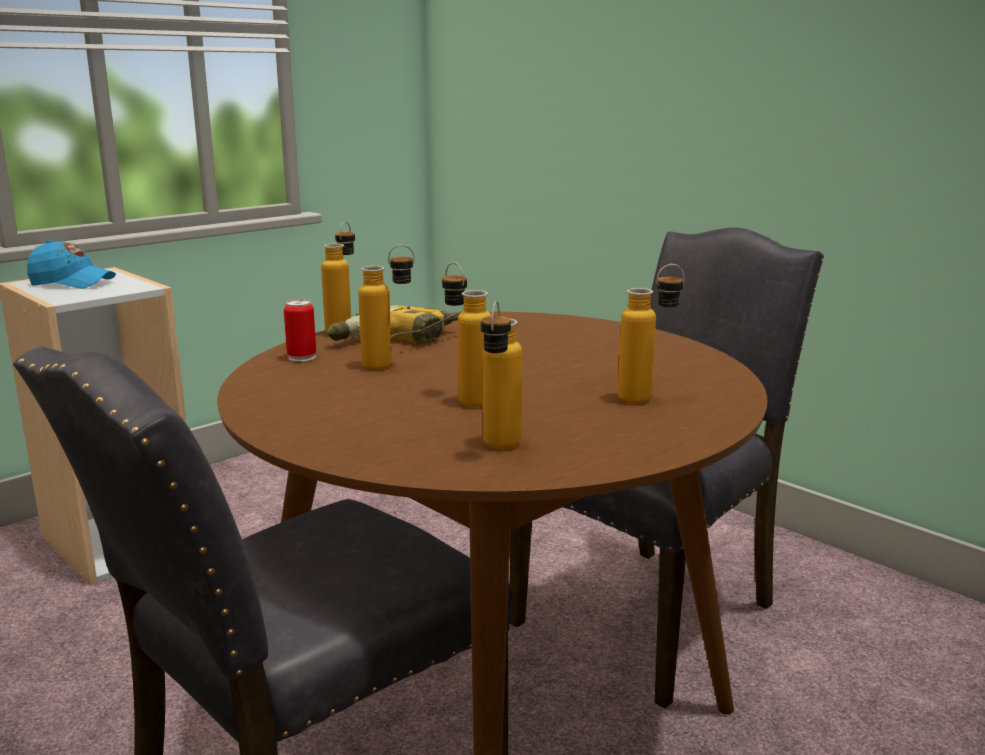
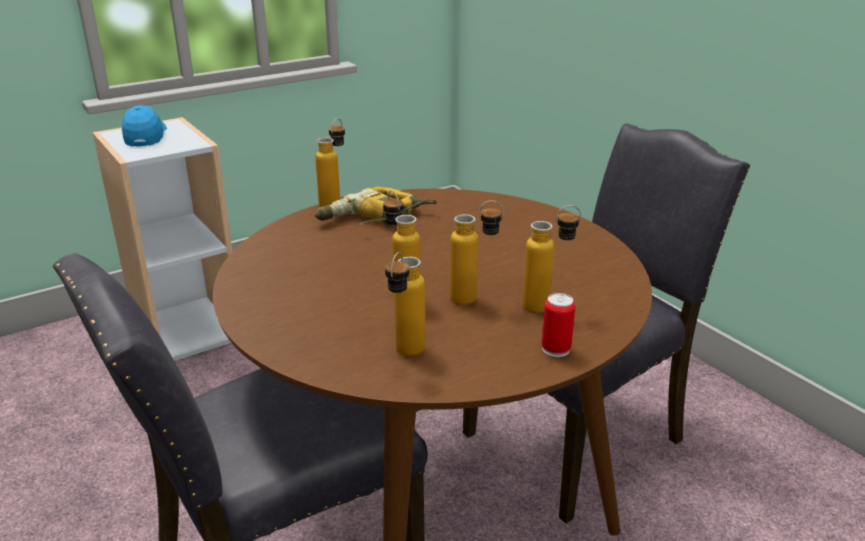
camera: 10 degrees right, 10 degrees up
(72, 283) = (145, 136): blue cap -> blue cap turned 120 degrees counterclockwise
(302, 357) = (292, 235): can -> can (556, 349)
(389, 366) = (356, 251): bottle -> bottle (474, 300)

